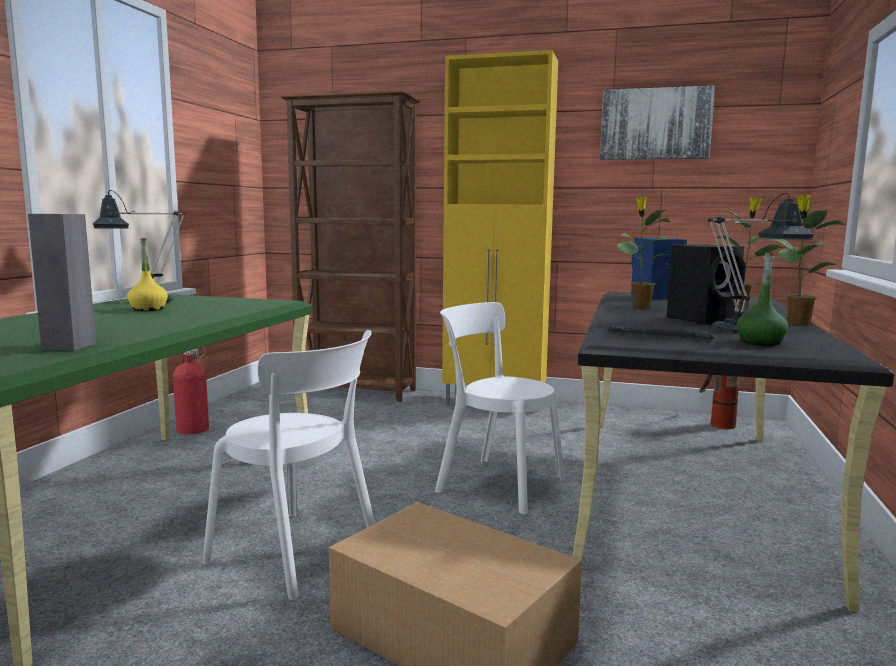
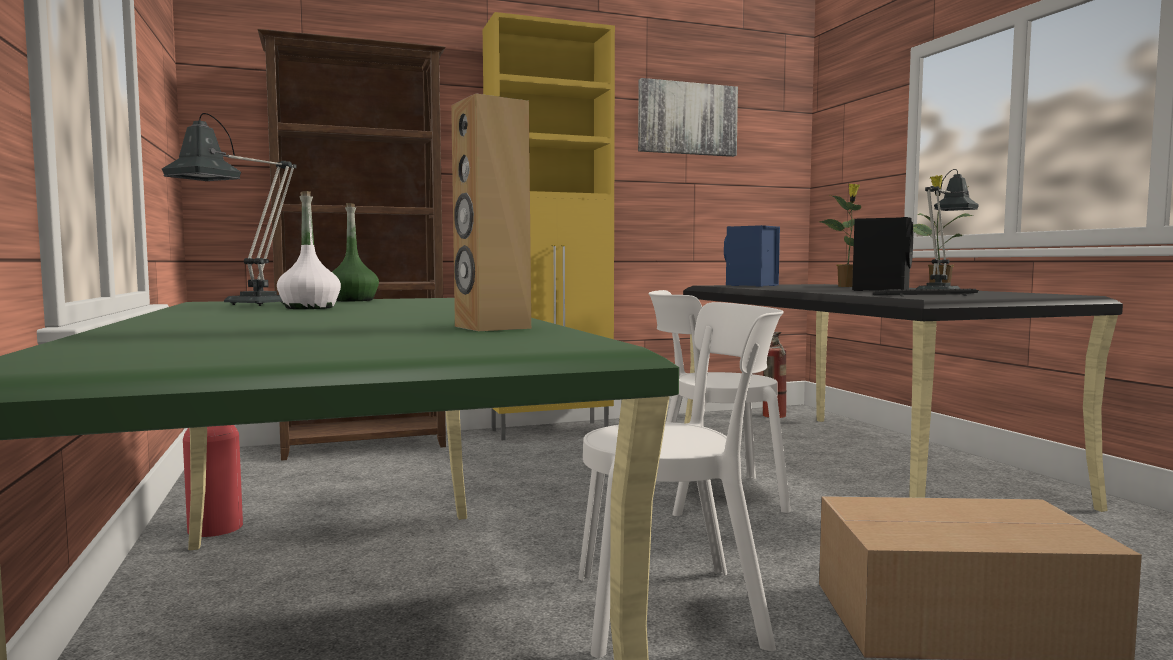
camera: 35 degrees left, 5 degrees down
(68, 346) = (491, 327): grey speaker -> brown speaker
(148, 309) = (309, 308): yellow bottle -> white bottle
(640, 306) = (784, 288): potted plant -> none
(760, 342) = (997, 294): green bottle -> green bottle (353, 300)

